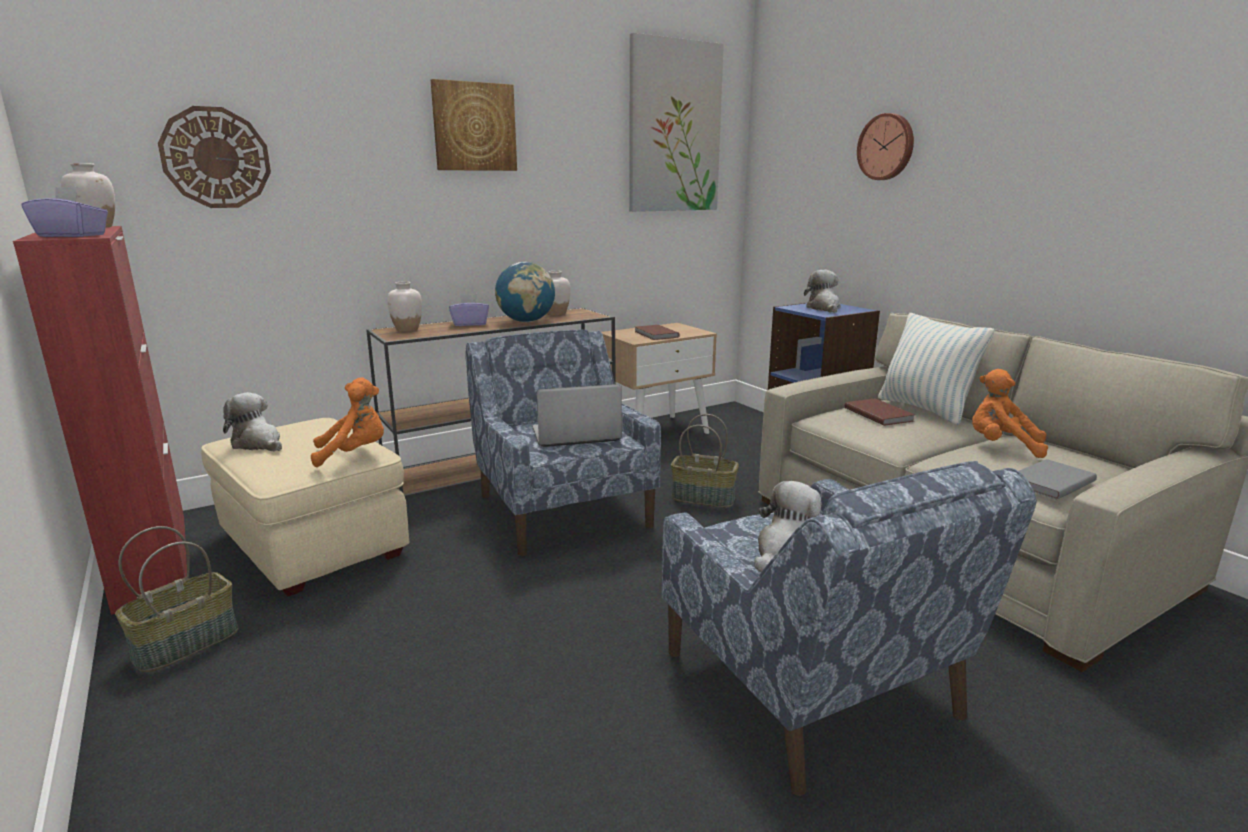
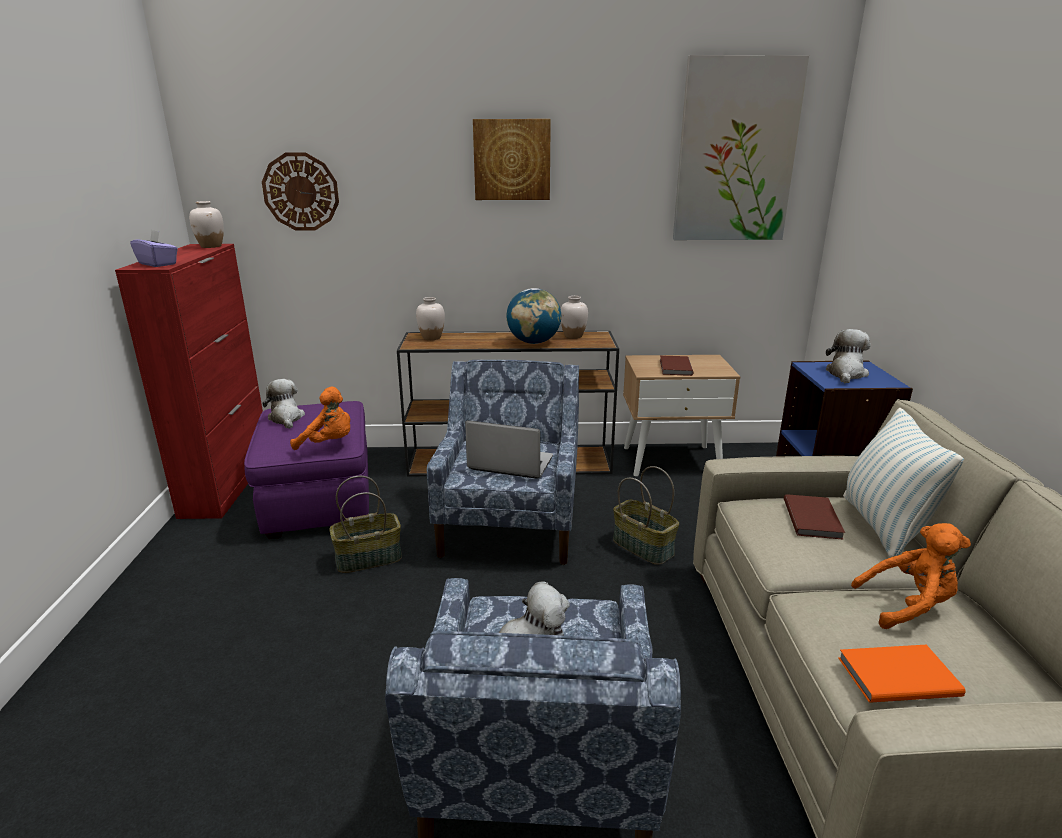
camera: 30 degrees right, 5 degrees up
(186, 643) = (191, 555): basket -> basket (369, 558)
(313, 545) = (319, 500): beige ottoman -> purple ottoman
(470, 324) = (486, 338): purple tissue box -> none
(886, 147) = (950, 193): wall clock -> none
(1001, 447) = (907, 606): orange plush toy -> orange plush toy turned 120 degrees clockwise
(1048, 482) = (895, 675): grey book -> orange book

